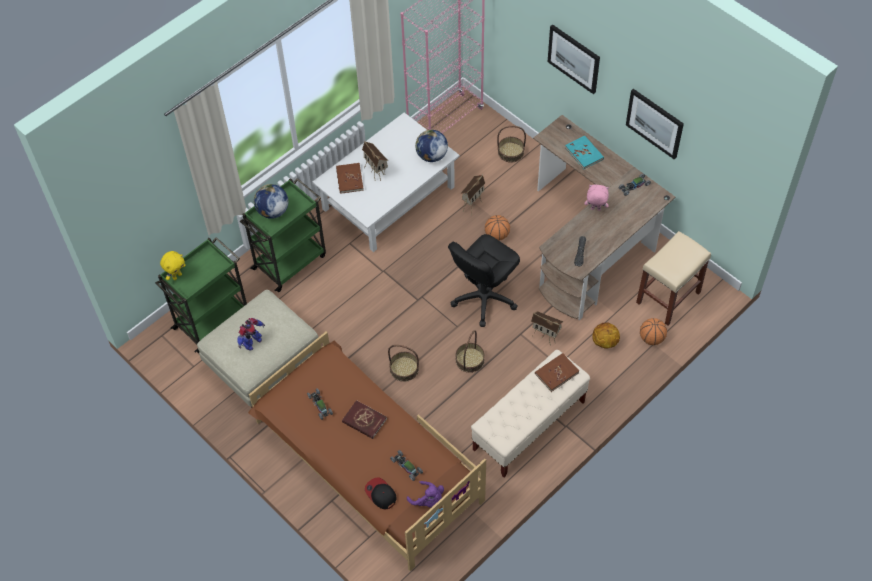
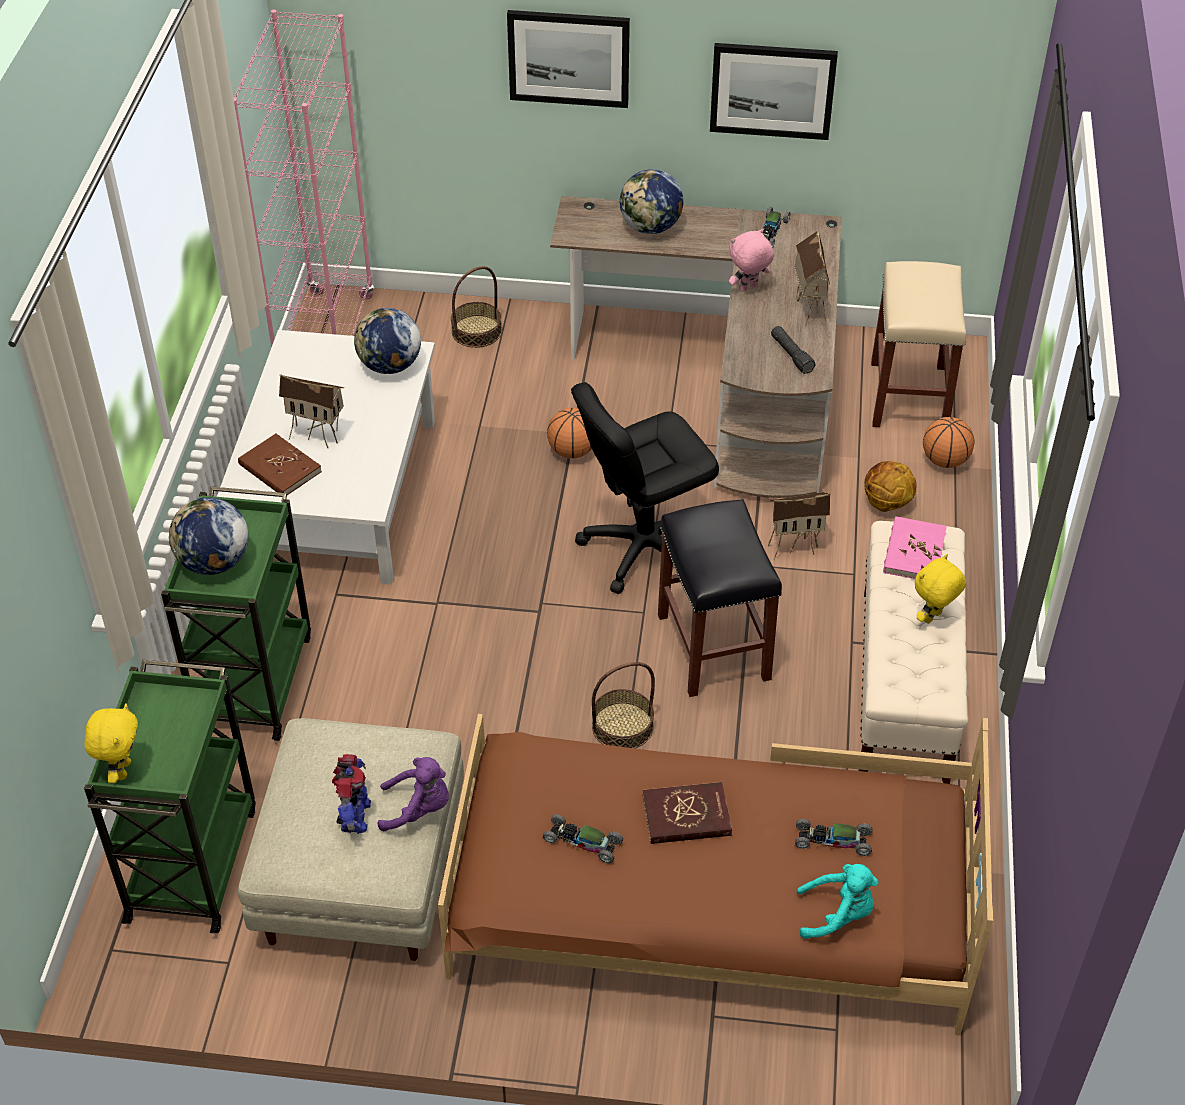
camera: 40 degrees left, 10 degrees down
(380, 494) = (837, 914): cap -> turquoise plush toy
(428, 500) = (925, 869): purple plush toy -> purple plush toy (419, 809)
(470, 360) = (715, 648): basket -> black stool
(472, 204) = (488, 430): toy house -> toy house (808, 309)
(484, 298) = (643, 548): black office chair -> black office chair turned 60 degrees clockwise
(534, 406) = (933, 618): none -> yellow plush toy
(556, 373) = (914, 552): brown book -> pink book
(584, 153) = (651, 227): turquoise book -> globe

